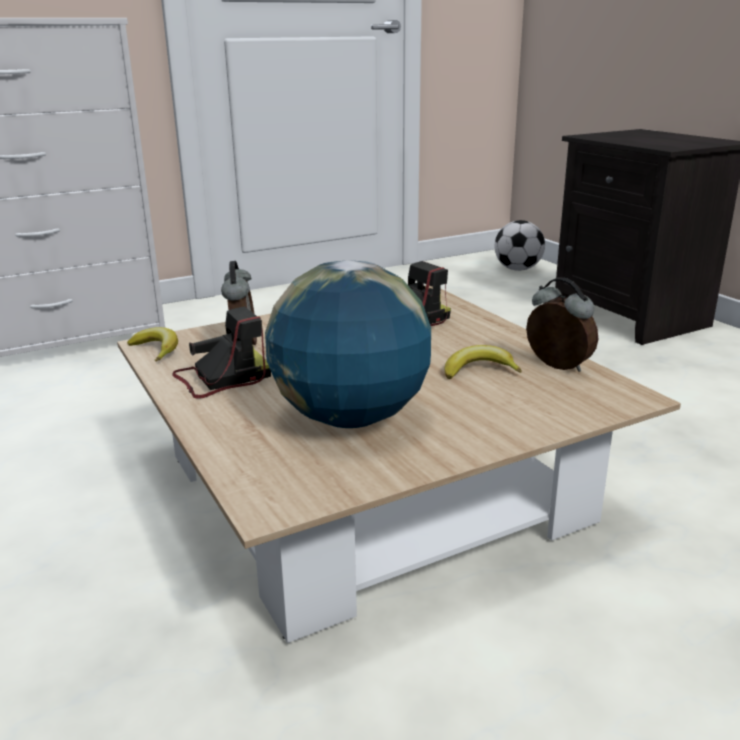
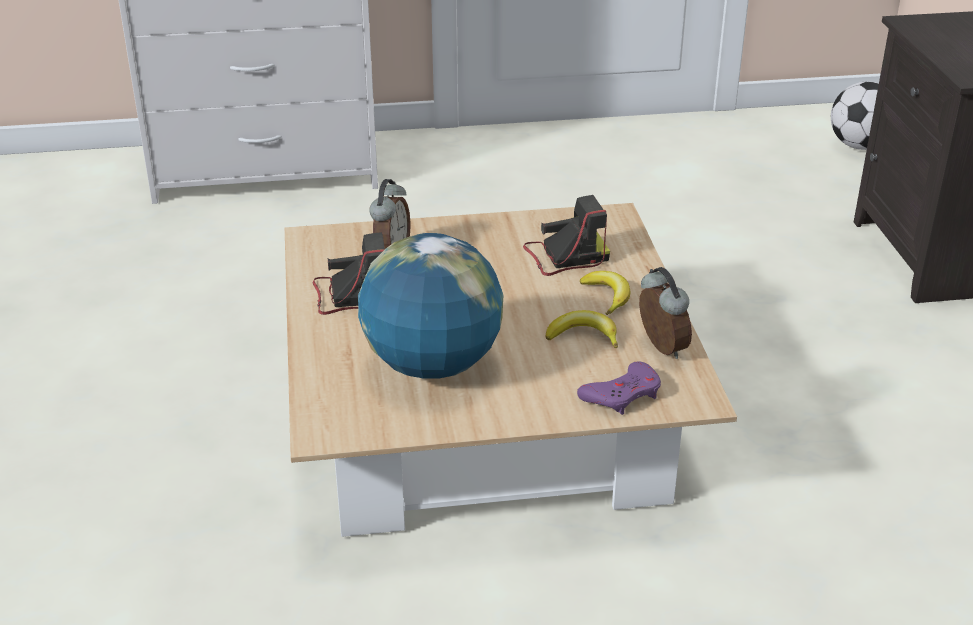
camera: 20 degrees right, 10 degrees up
(156, 350) = (313, 247): banana -> banana (607, 296)
(562, 406) = (622, 394): none -> purple game controller

